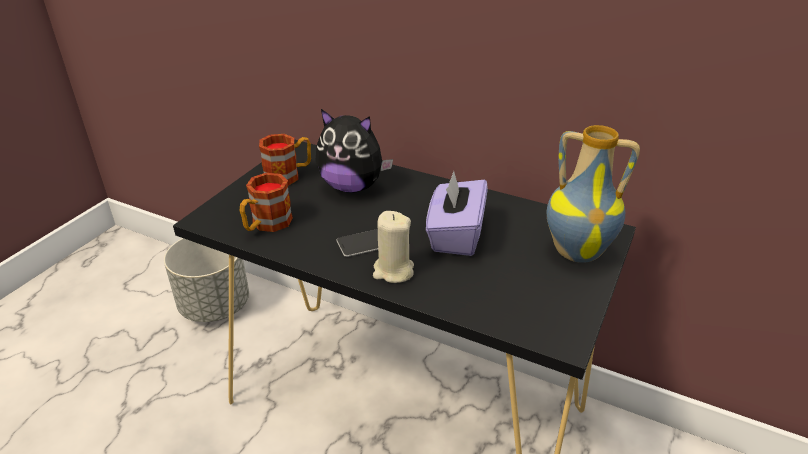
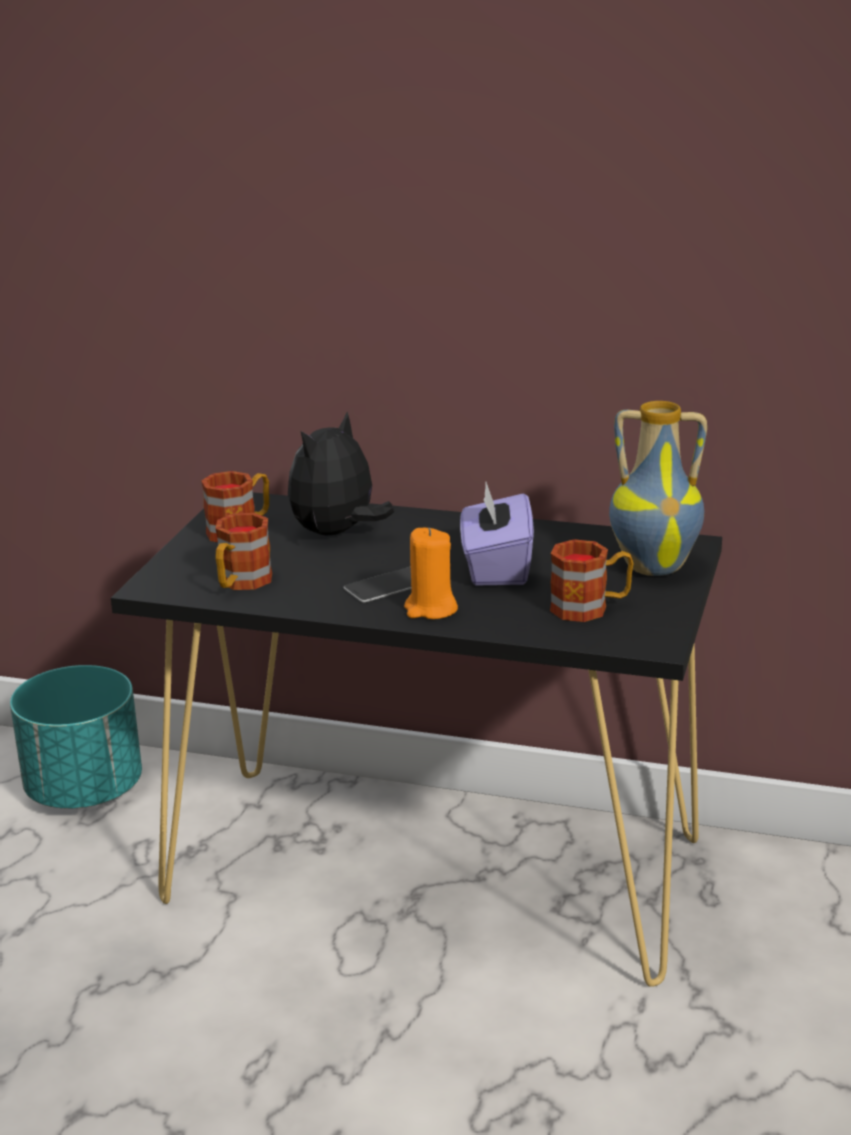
camera: 10 degrees left, 10 degrees down
(215, 306) = (85, 791): grey planter -> turquoise planter
(352, 186) = (337, 533): plush toy -> plush toy turned 120 degrees clockwise
(393, 271) = (430, 609): beige candle -> orange candle
(518, 288) = (590, 608): none -> mug

